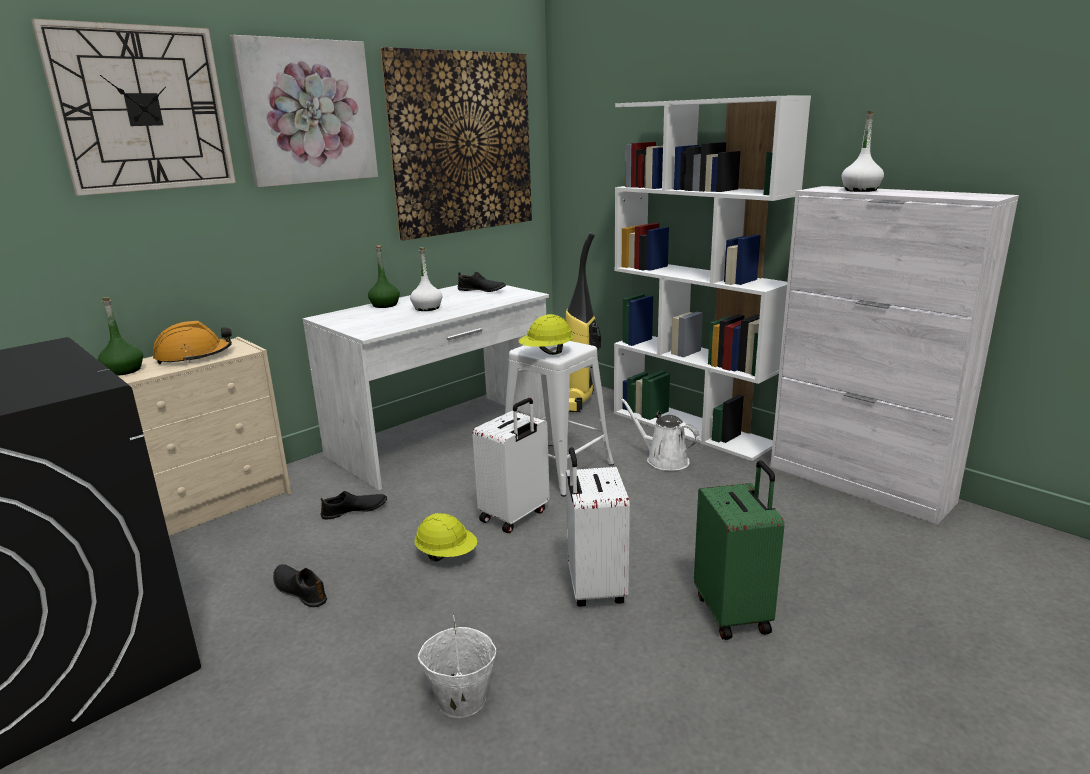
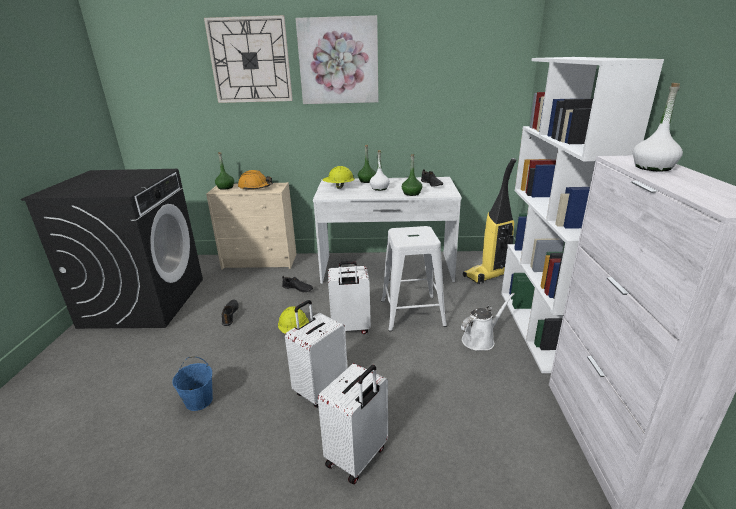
camera: 45 degrees right, 5 degrees up
(460, 699) = (199, 400): white bucket -> blue bucket
(462, 143) = (450, 82): picture -> none
(484, 303) = (411, 193): none -> green bottle
(546, 353) = (402, 237): yellow hard hat -> yellow hard hat (339, 187)
(663, 460) = (480, 339): white watering can -> white watering can turned 60 degrees clockwise
(734, 613) = (357, 457): green suitcase -> white suitcase

